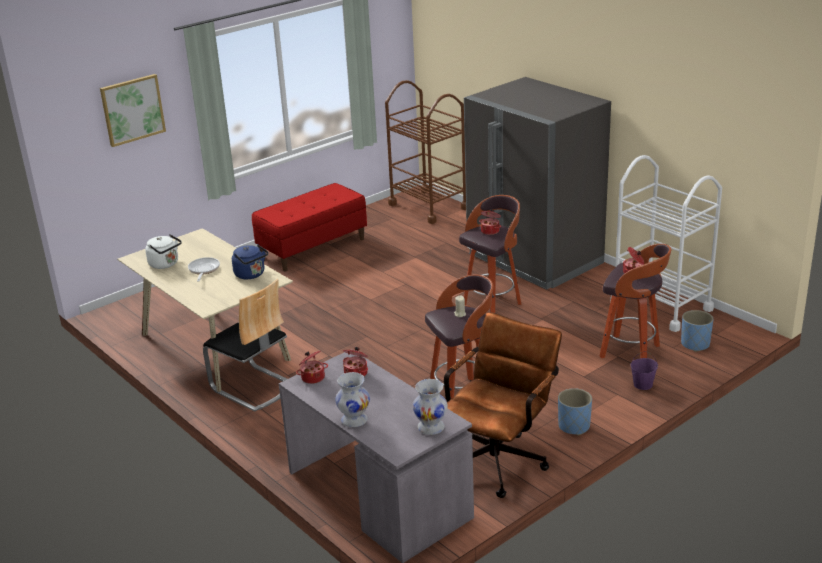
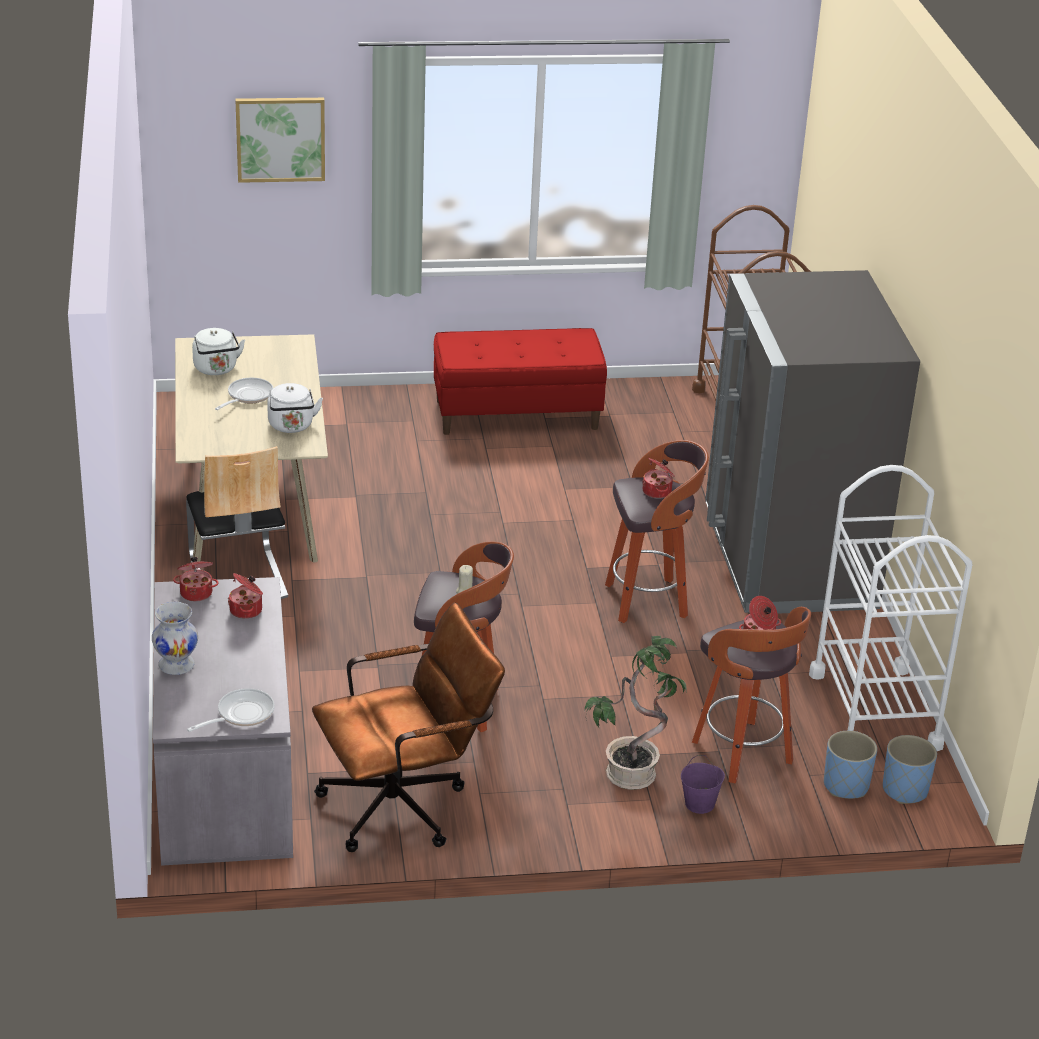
camera: 30 degrees right, 5 degrees up
(251, 275) = (291, 426): blue kettle -> white kettle
(430, 428) = (241, 714): white vase -> frying pan
(574, 426) = (542, 812): blue planter -> blue planter (905, 790)
(590, 386) = (630, 772): none -> potted plant

